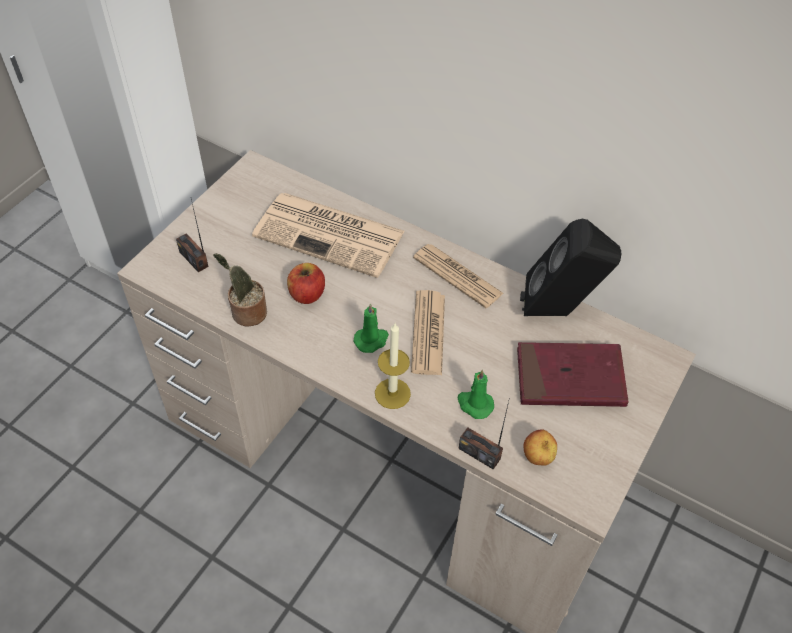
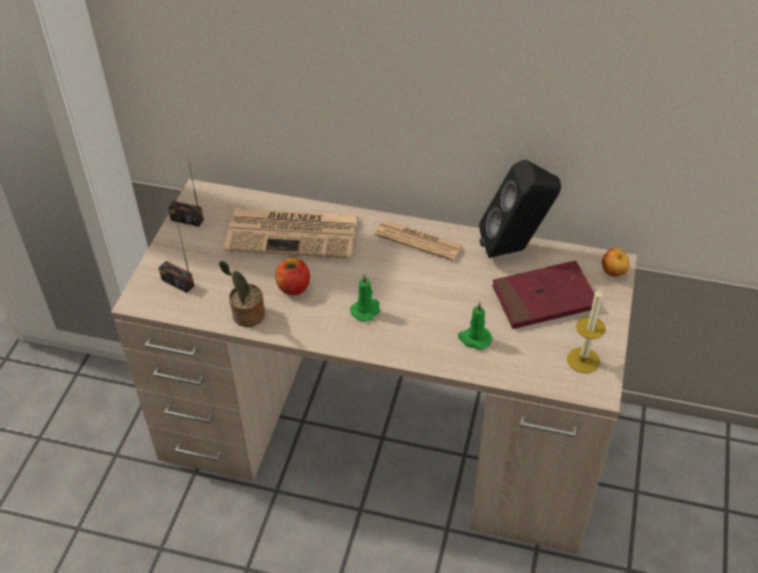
camera: 15 degrees left, 5 degrees down
(392, 393) = (402, 348): candle -> candle (583, 360)
(428, 333) = (412, 292): newspaper -> none
(479, 453) = (494, 375): radio -> radio (187, 219)
(537, 457) = (542, 366): apple -> apple (613, 273)

